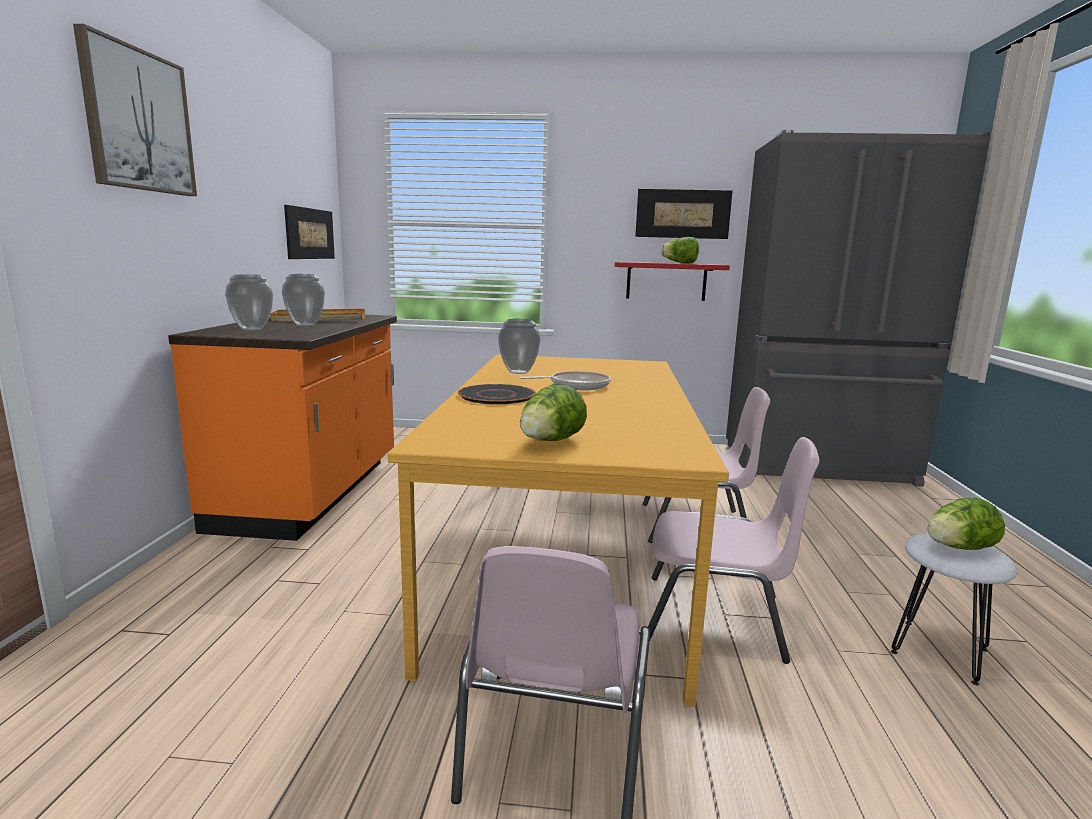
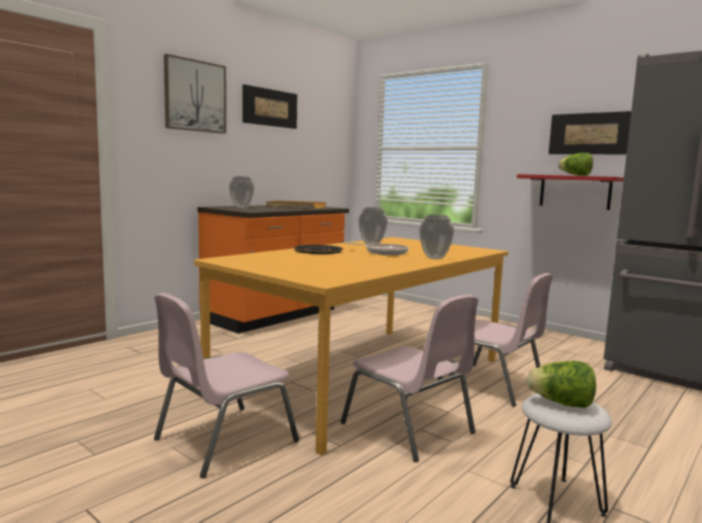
camera: 35 degrees right, 5 degrees down
(306, 325) = (275, 208): vase -> vase (435, 258)
(310, 233) = (320, 156): picture -> picture (270, 107)
(550, 441) = (276, 266): lettuce -> none

